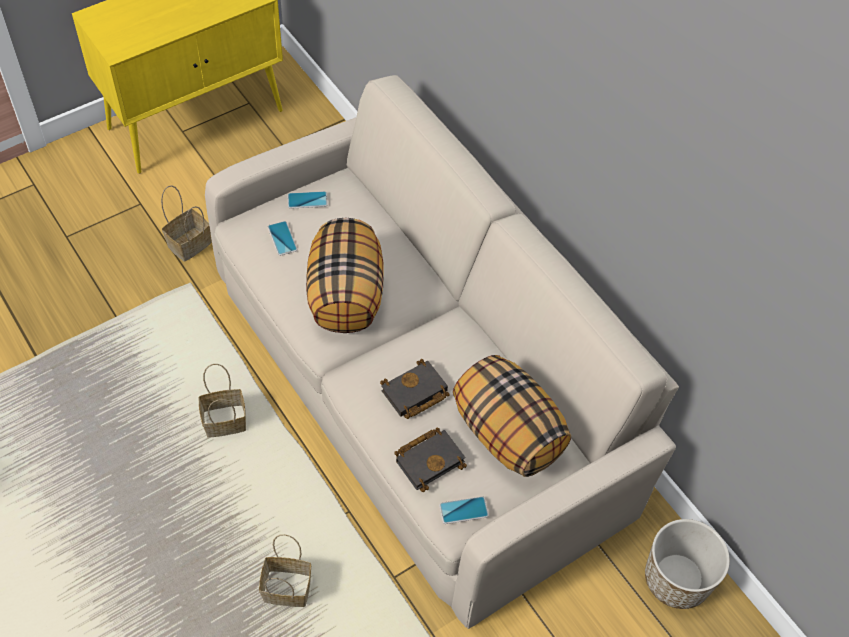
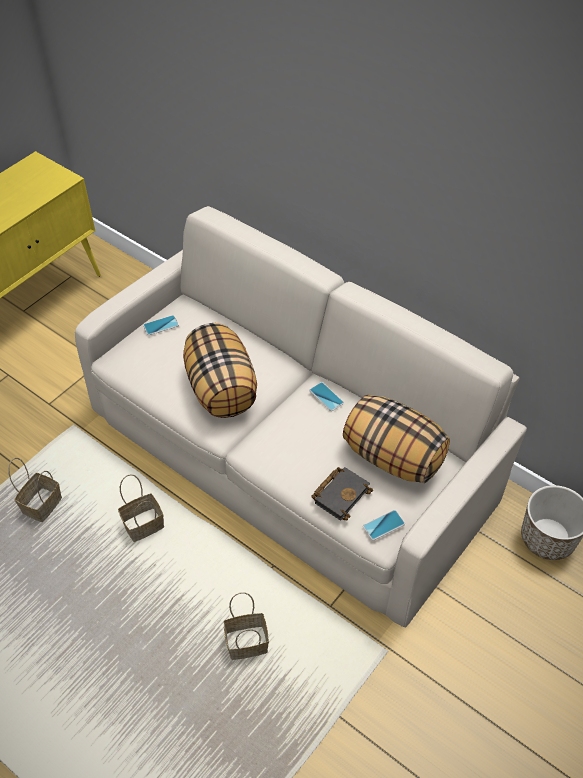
camera: 15 degrees left, 5 degrees down
(190, 243) = (61, 394): basket -> basket (42, 504)
(282, 238) = (152, 359): phone -> phone (326, 397)
(414, 394) = (307, 448): black book -> none

